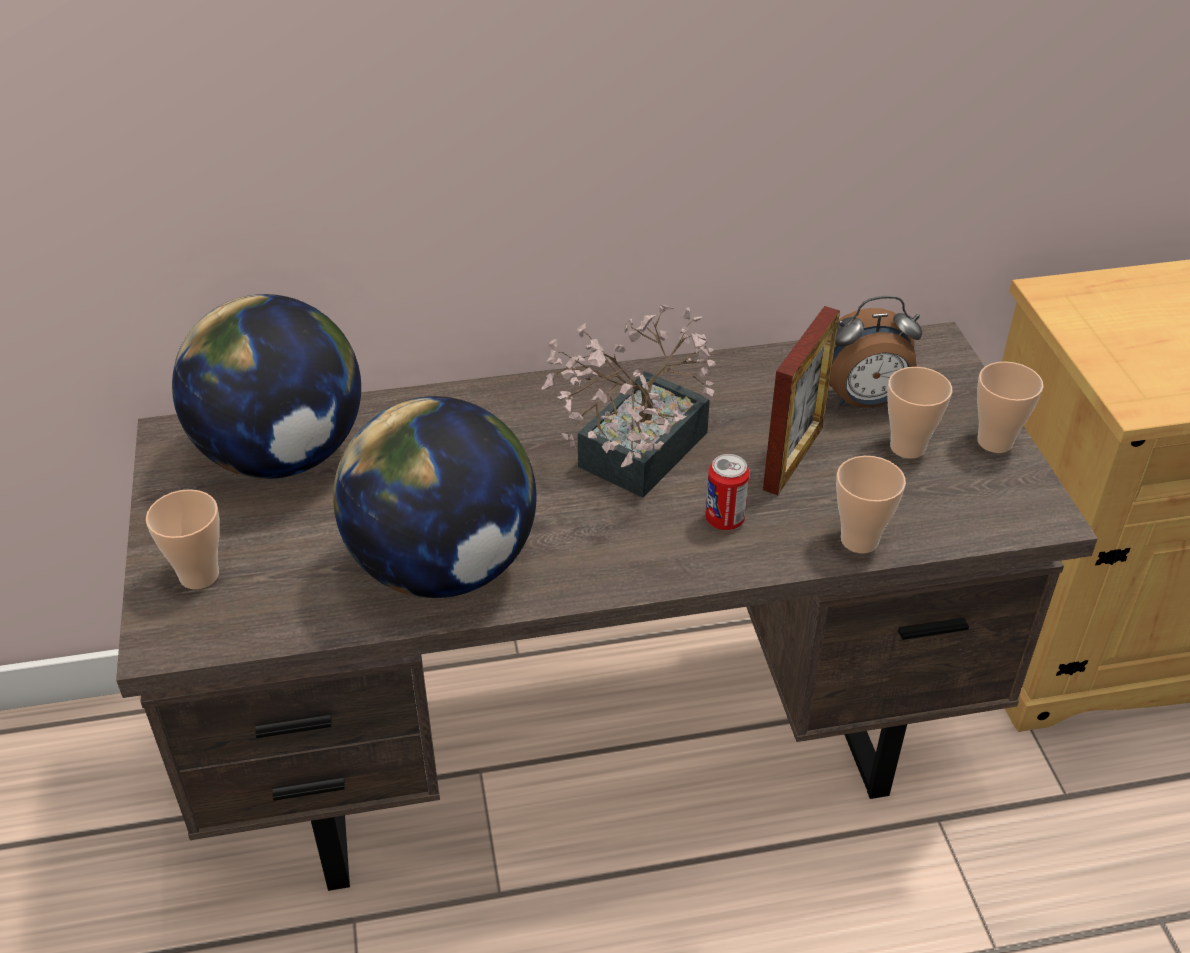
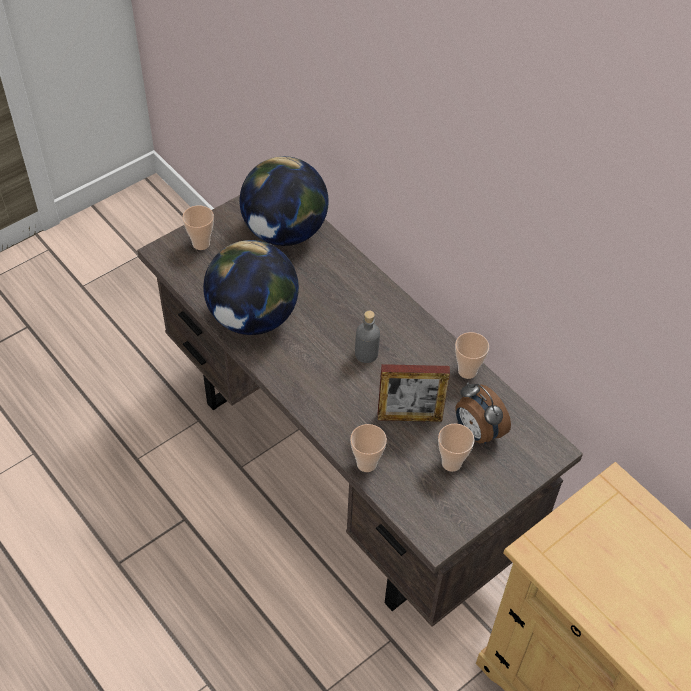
camera: 60 degrees right, 10 degrees up
(632, 458) = (366, 354): potted plant -> grey bottle
(724, 520) = (346, 405): can -> none
(995, 442) = (483, 501): cup -> cup (467, 371)

